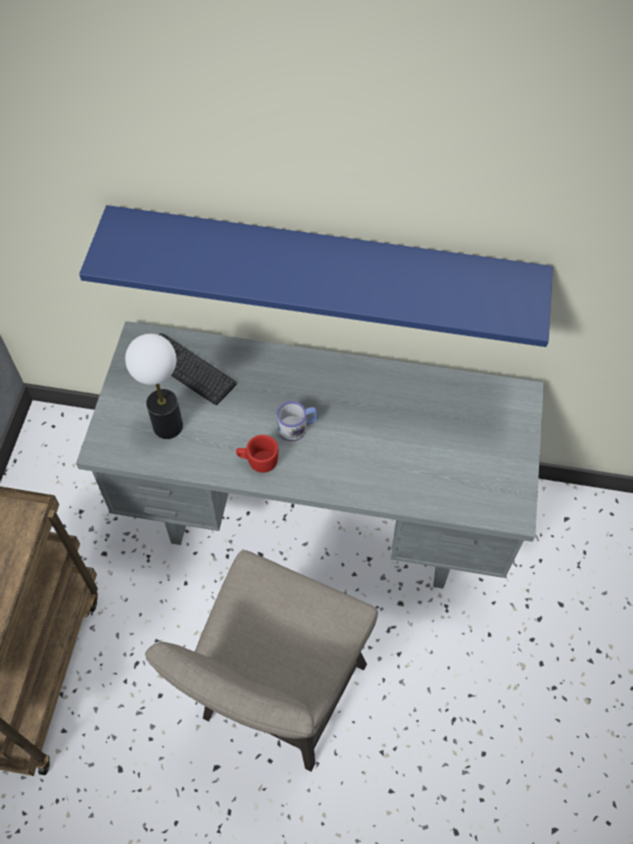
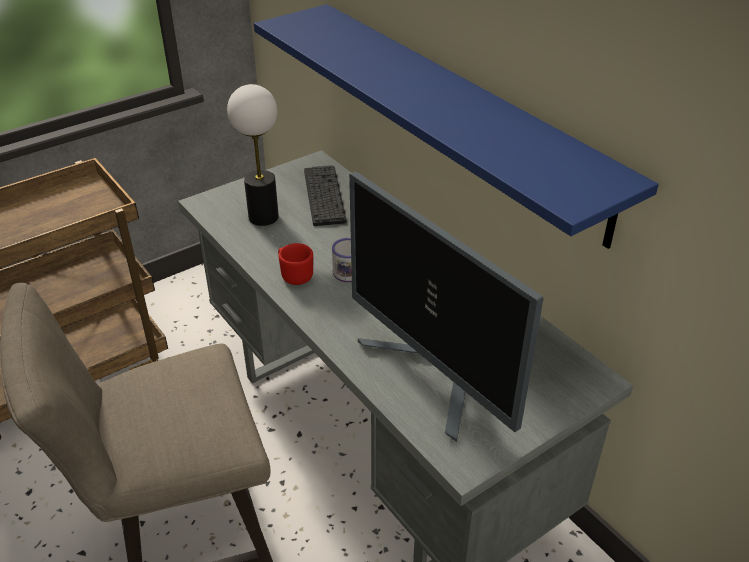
camera: 45 degrees right, 20 degrees down
(437, 469) = (434, 377): none -> monitor

